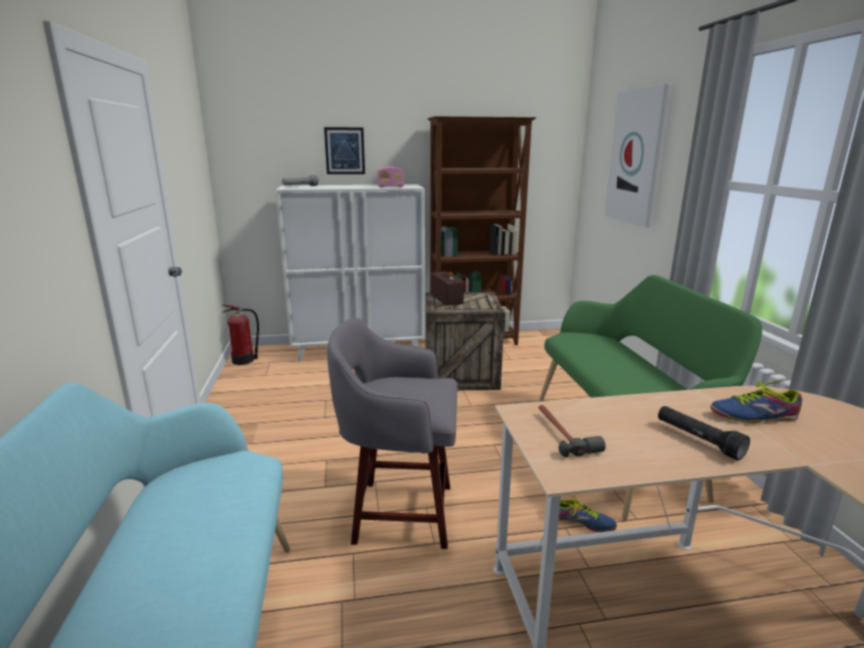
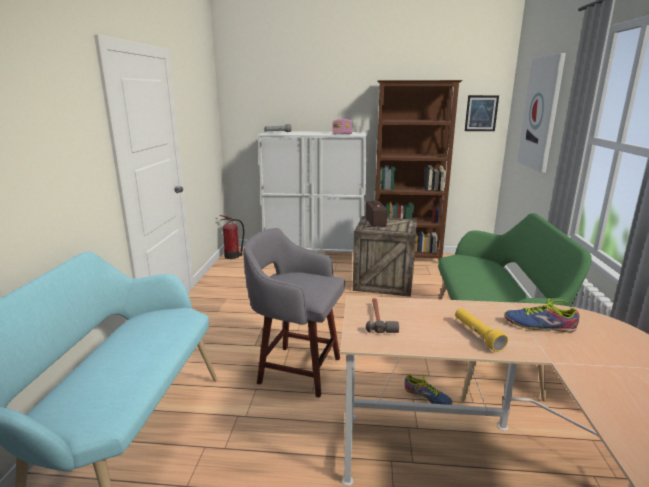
camera: 15 degrees right, 0 degrees up
(345, 151) = (313, 106): picture -> picture (481, 113)
(697, 440) = (477, 335): black flashlight -> yellow flashlight

